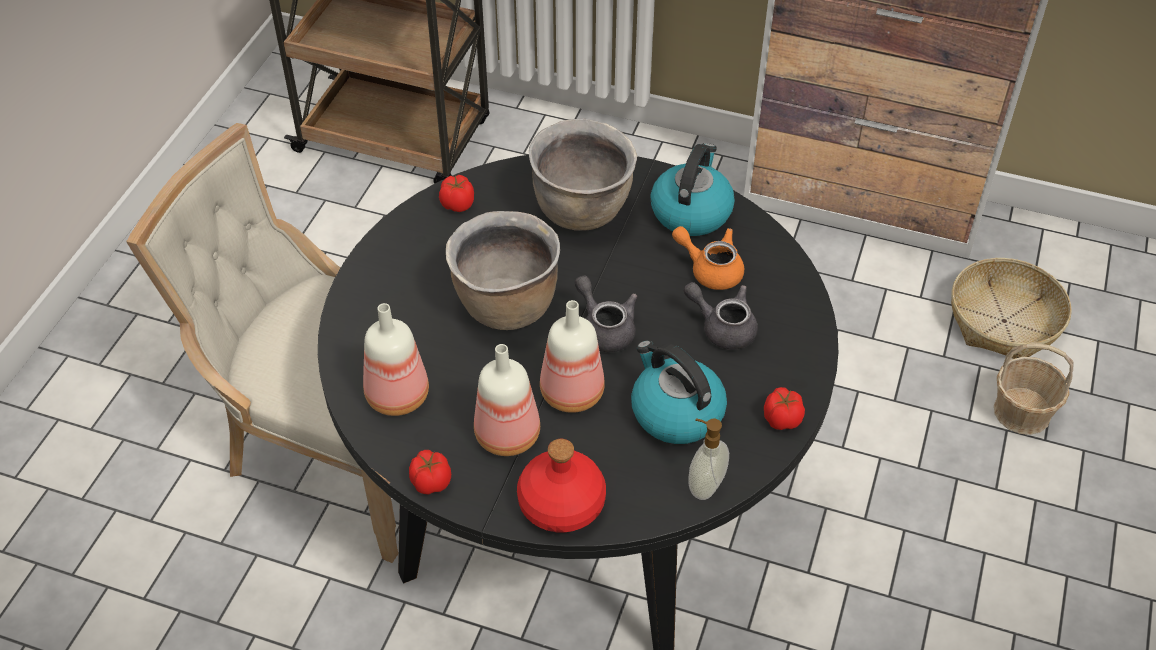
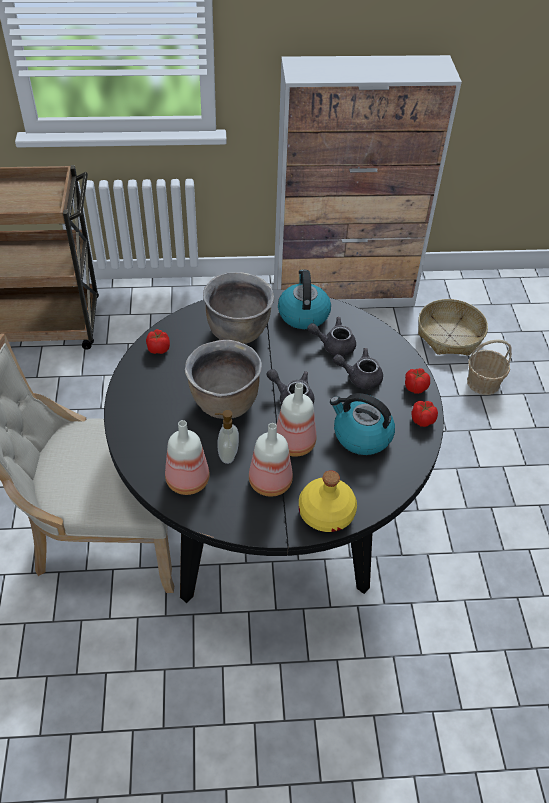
camera: 25 degrees left, 0 degrees up
(431, 481) = (239, 527): tomato -> tomato (415, 387)
(562, 504) = (327, 513): red bottle -> yellow bottle
(704, 485) = (402, 473): soap dispenser -> soap dispenser (227, 455)
(710, 269) = (333, 345): orange teapot -> grey teapot

